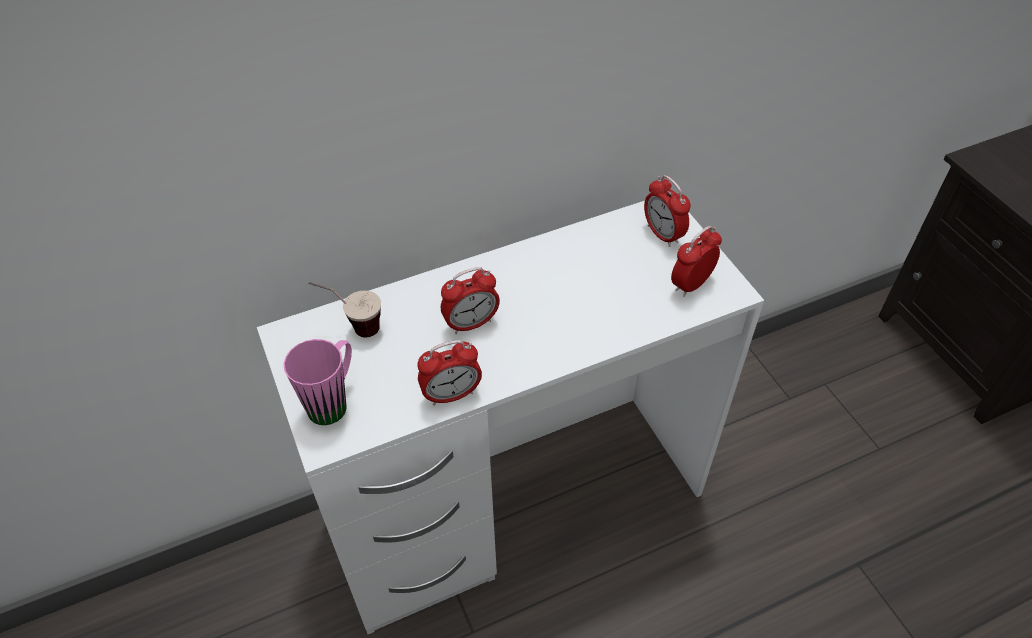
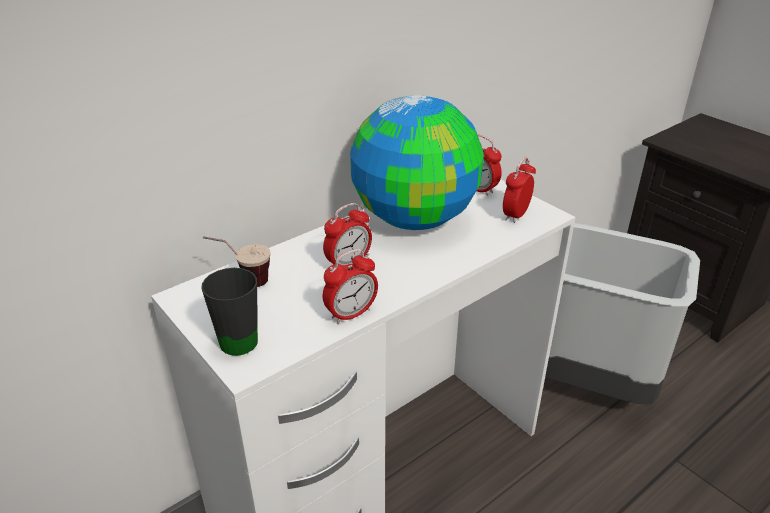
camera: 15 degrees left, 15 degrees down
(334, 401) = (243, 336): pink mug -> black mug
(570, 268) = (415, 218): none -> globe
(794, 442) = (590, 381): none -> grey trash can

